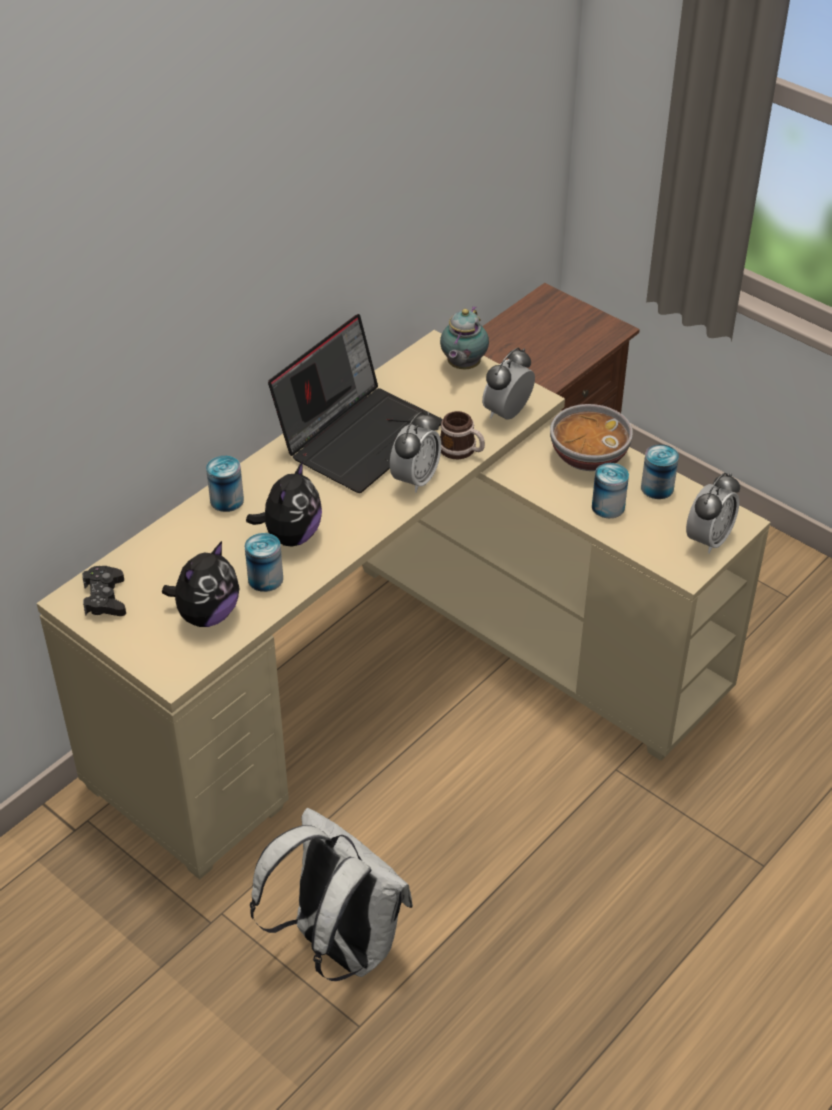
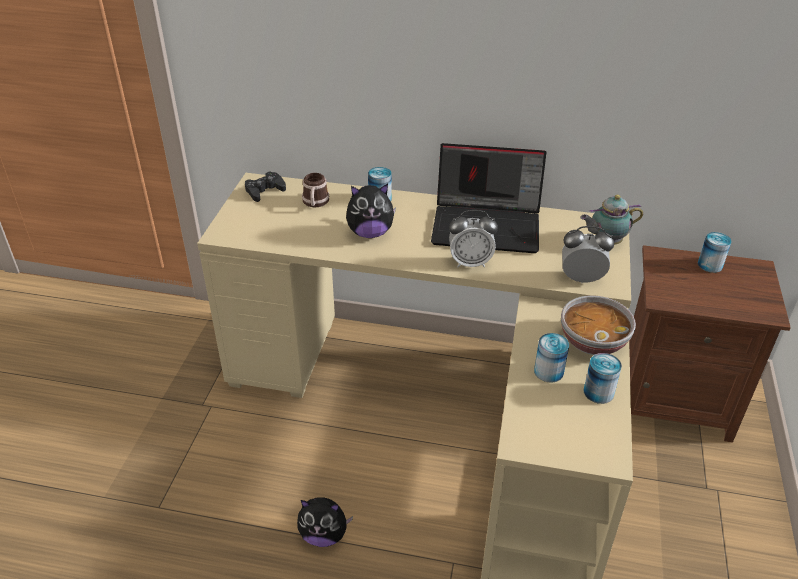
camera: 60 degrees right, 5 degrees down
(207, 614) = (277, 228): plush toy -> plush toy (324, 535)
(265, 579) = (324, 237): can -> can (710, 265)
(338, 944) = (214, 469): white backpack -> none
(462, 450) = (520, 272): mug -> mug (315, 203)
(708, 539) = (569, 445): alarm clock -> none

